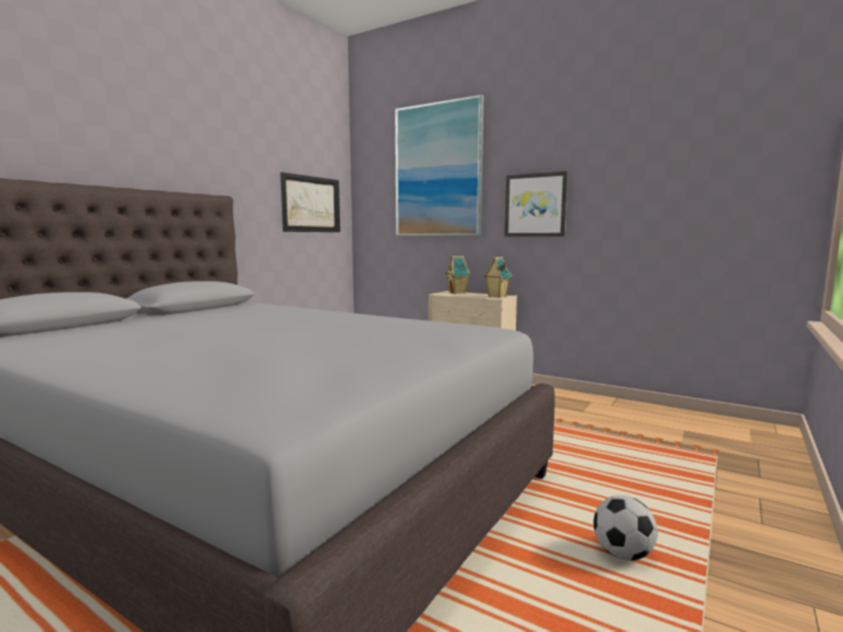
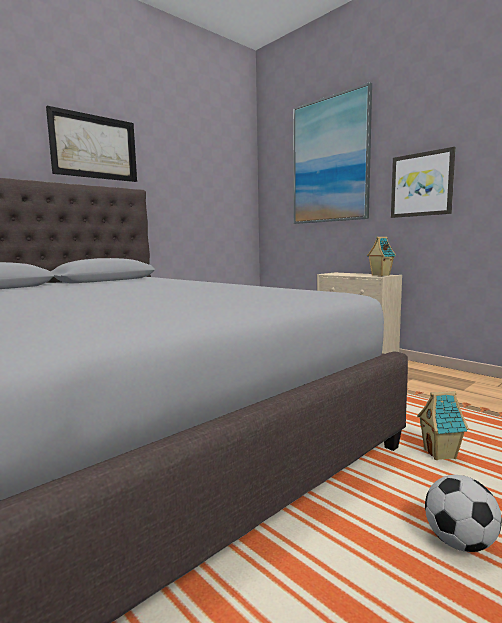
camera: 15 degrees right, 0 degrees up
(311, 204) = (219, 198): picture -> picture (94, 147)
(457, 293) = (345, 273): toy house -> toy house (441, 454)

